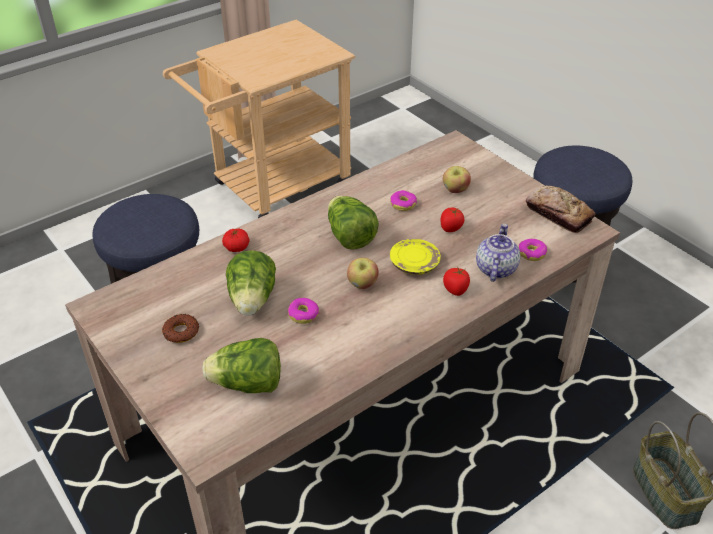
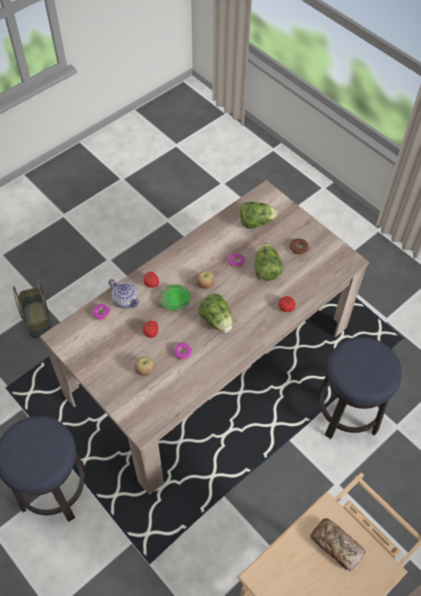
camera: 175 degrees right, 15 degrees up
(414, 264) = (175, 301): yellow plate -> green plate
(495, 268) = (126, 300): teapot -> teapot turned 60 degrees counterclockwise
(558, 214) = (76, 350): bread -> bread (336, 545)

